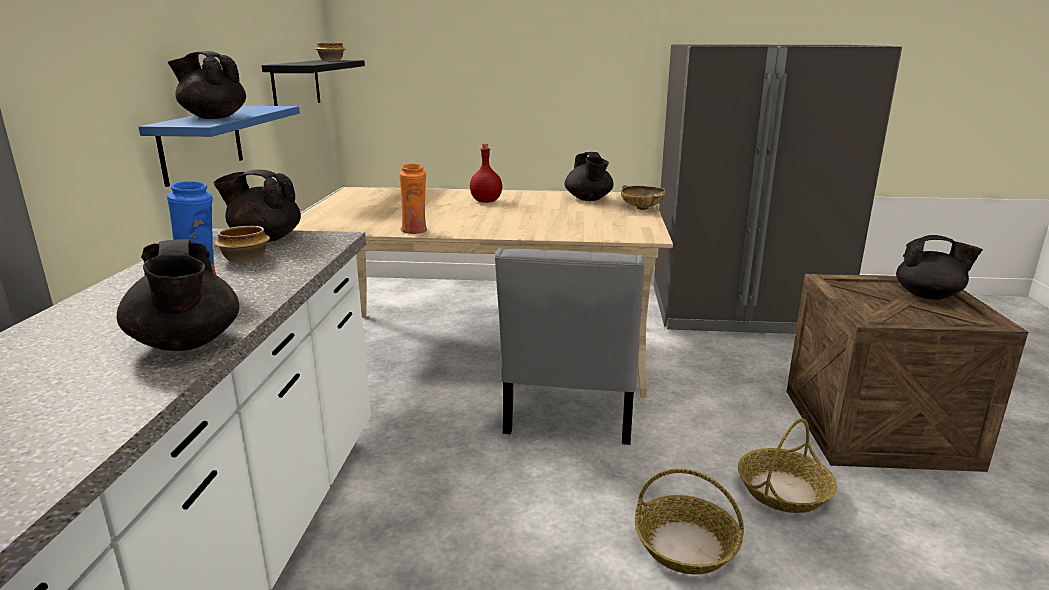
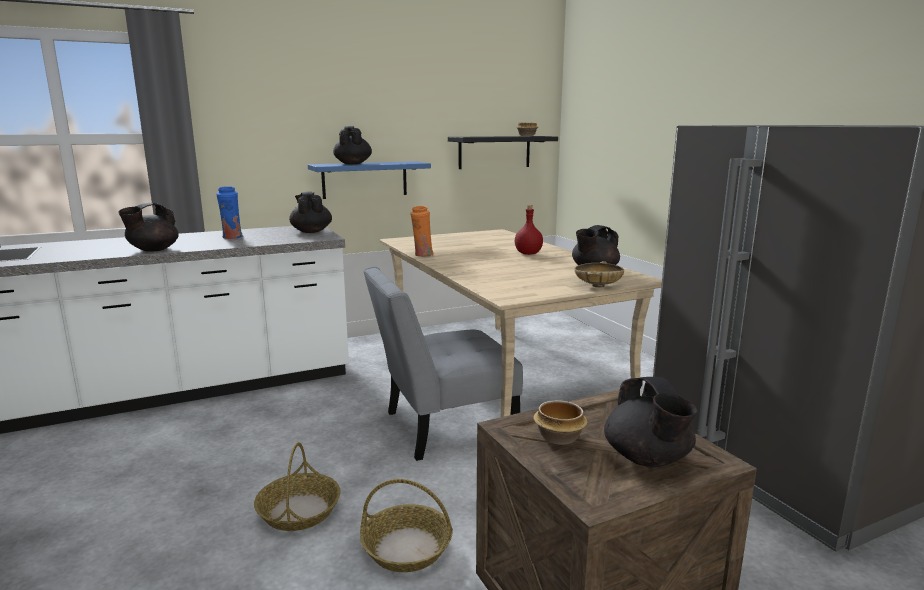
camera: 60 degrees right, 5 degrees down
(244, 259) = (271, 235): bowl -> bowl (558, 437)

